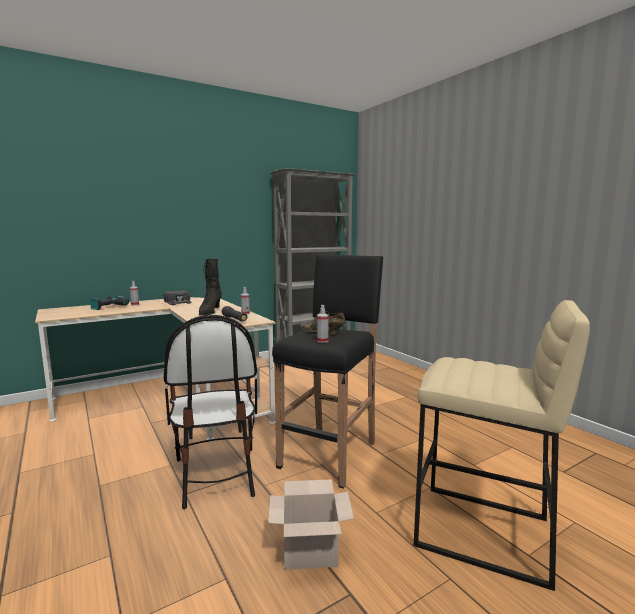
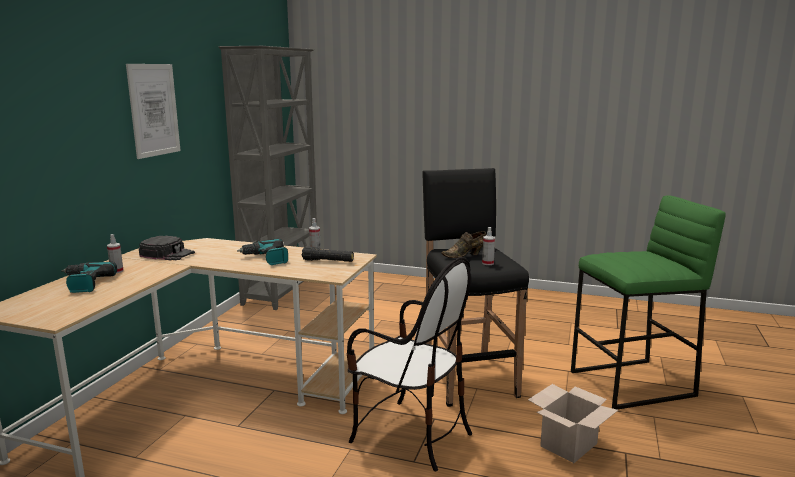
camera: 40 degrees left, 5 degrees up
(203, 211) = (154, 110): none -> picture
(209, 312) = (266, 259): black boot -> power drill
(482, 533) = (632, 384): beige stool -> green stool

